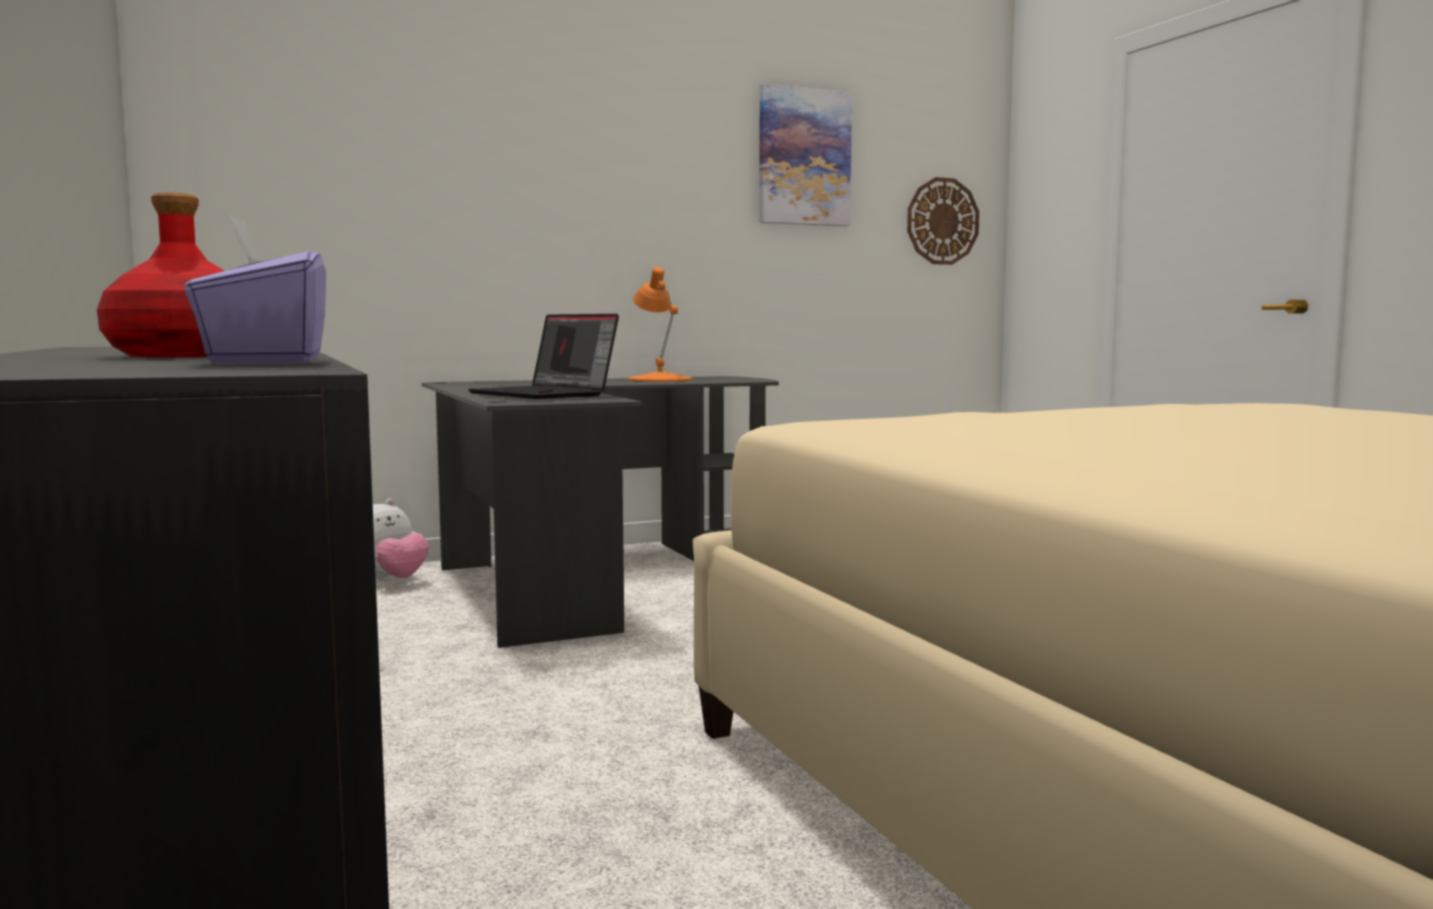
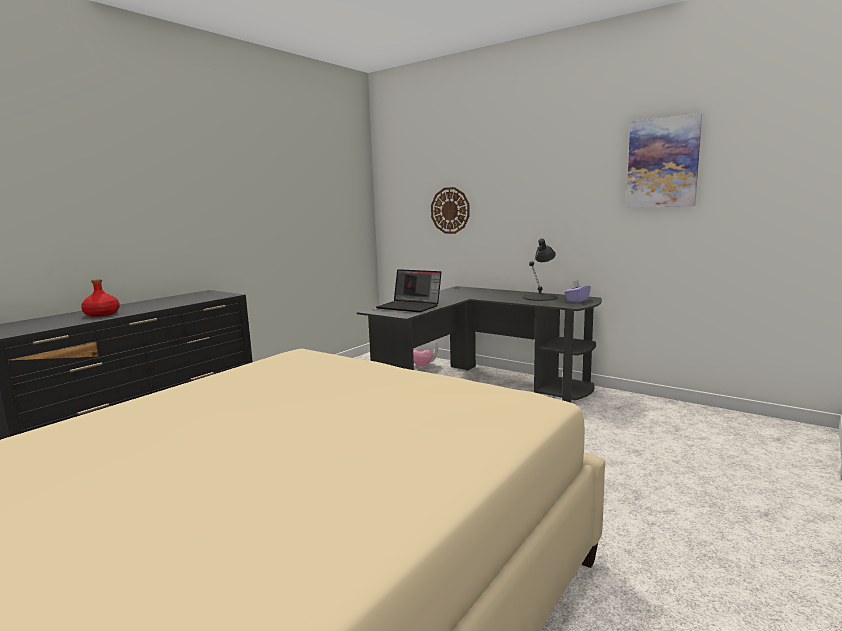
camera: 60 degrees right, 5 degrees up
(264, 362) = (51, 326): purple tissue box -> purple tissue box (577, 300)
(545, 394) = (410, 307): laptop -> laptop turned 75 degrees counterclockwise
(660, 379) = (540, 297): orange table lamp -> black table lamp
(942, 221) = (791, 197): wall clock -> wall clock (450, 210)

